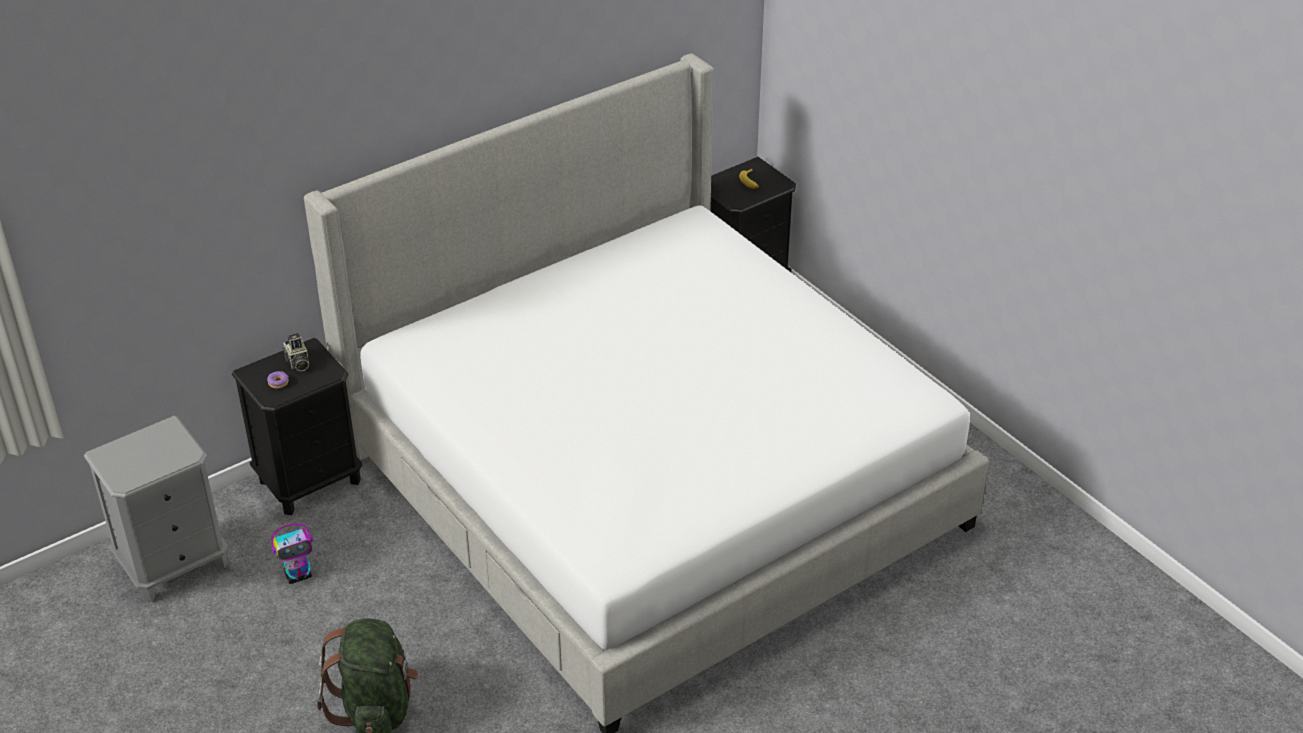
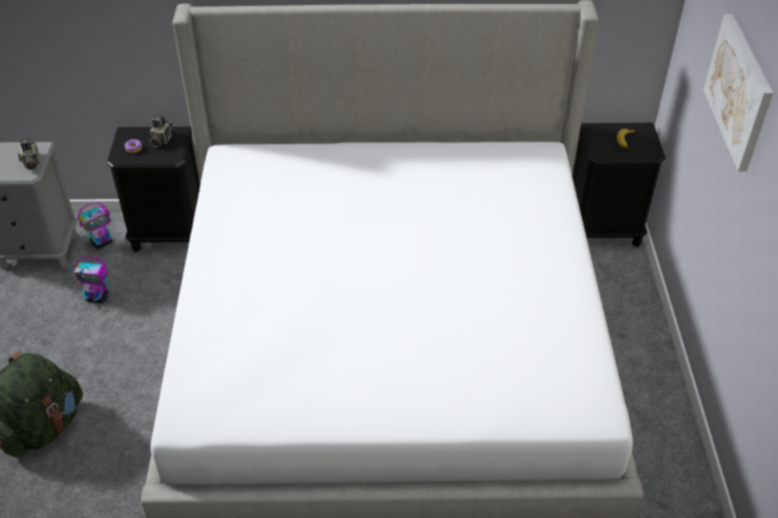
camera: 35 degrees right, 5 degrees up
(177, 444) = (31, 162): none -> camera
(241, 523) = (102, 242): none -> toy robot
(893, 87) = (739, 91): none -> picture

